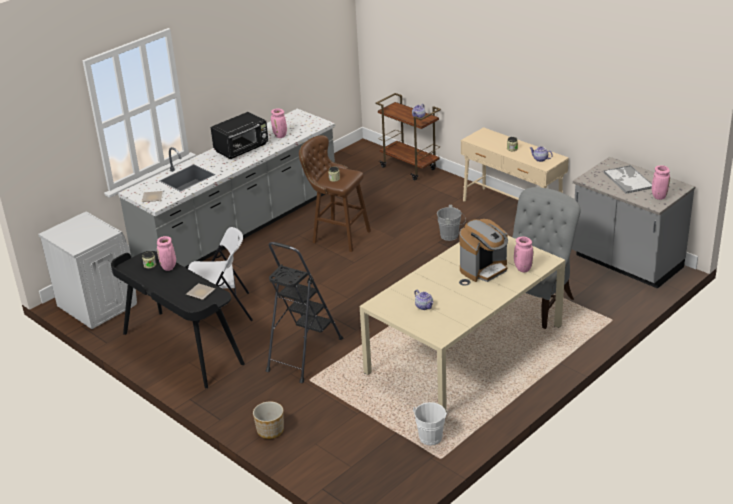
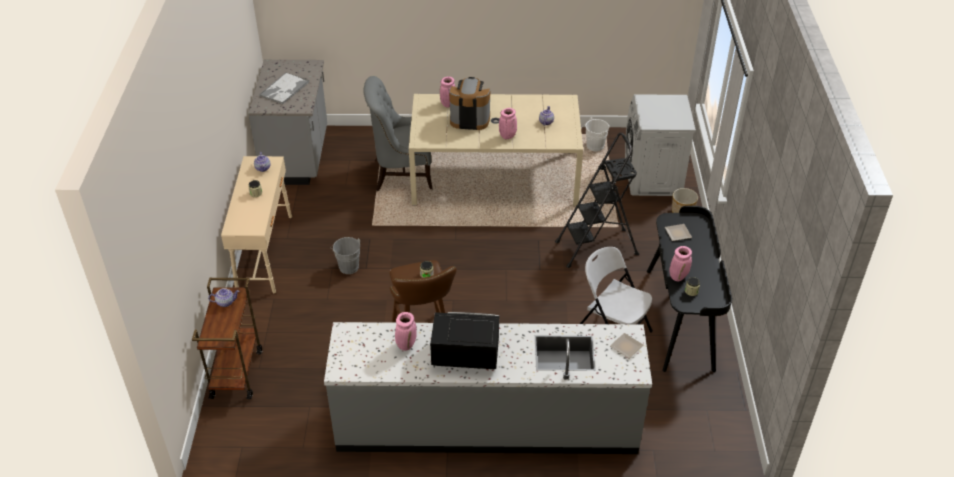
camera: 135 degrees left, 10 degrees up
(97, 305) = (713, 426): white washing machine -> white washing machine (652, 178)
(658, 196) = (298, 67): pink vase -> pink vase (507, 136)

